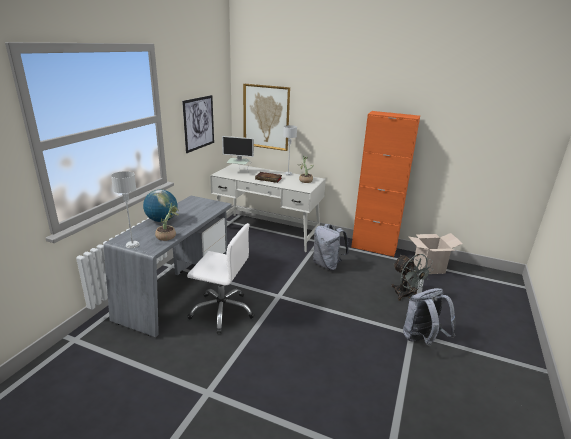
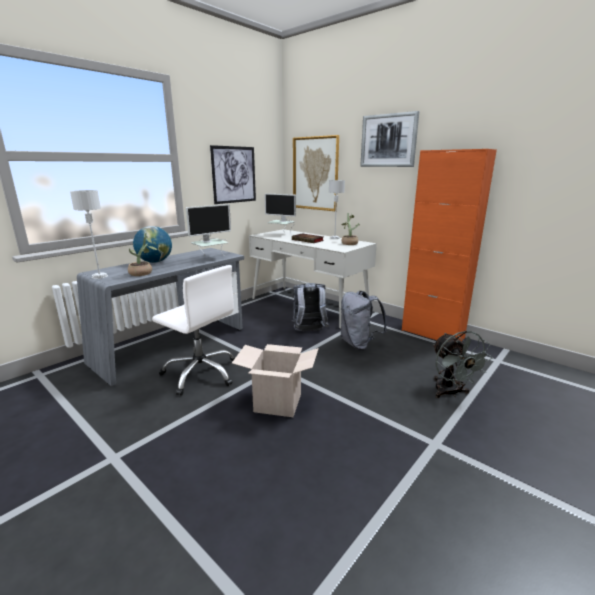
camera: 20 degrees right, 5 degrees down
(207, 210) = (211, 258): none -> monitor
(335, 98) = (388, 140): none -> picture
(422, 340) = (448, 456): grey backpack -> grey backpack (309, 332)
(428, 268) = (504, 365): cardboard box -> cardboard box (277, 403)

